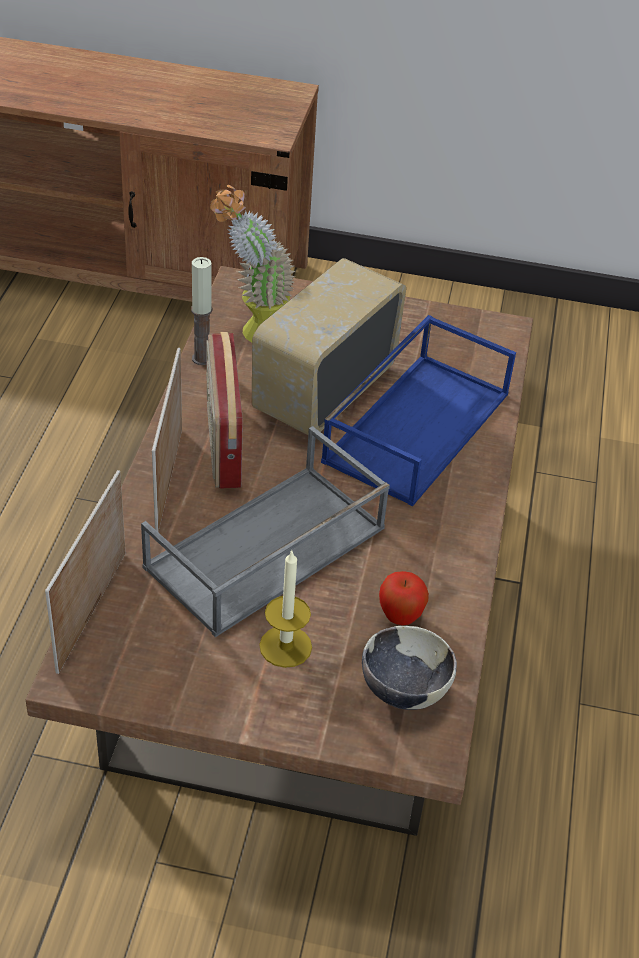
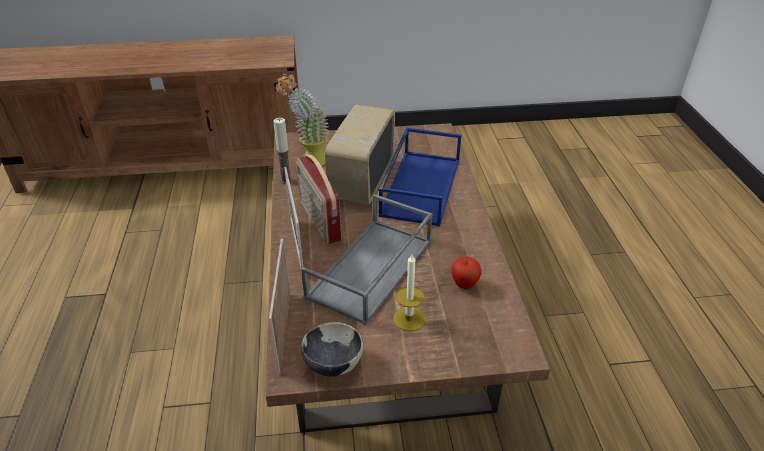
camera: 15 degrees left, 5 degrees down
(404, 690) = (487, 323): bowl -> bowl (333, 364)

